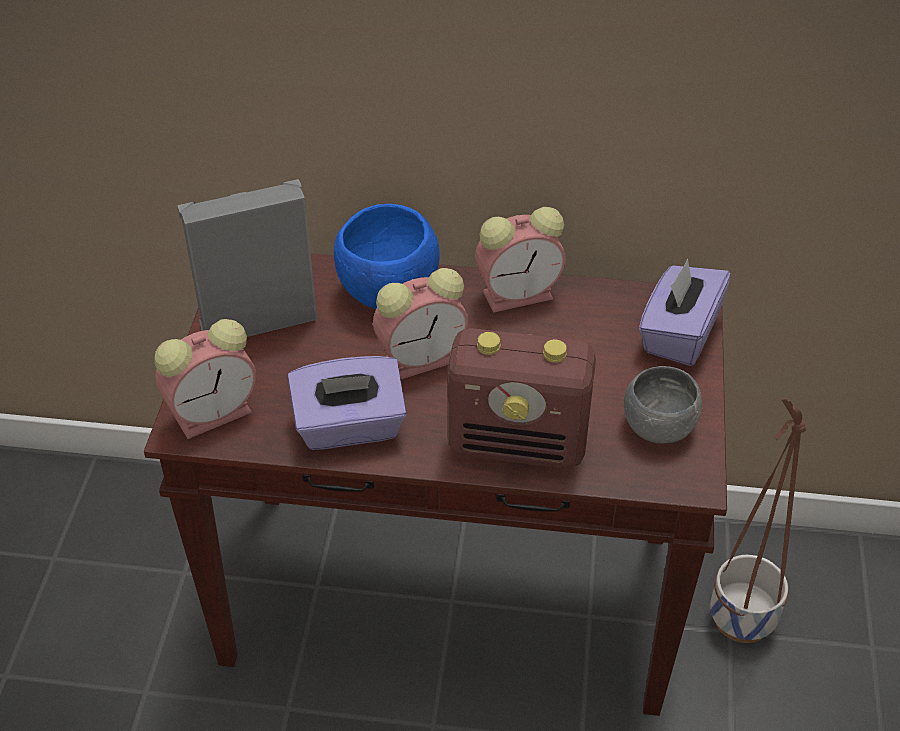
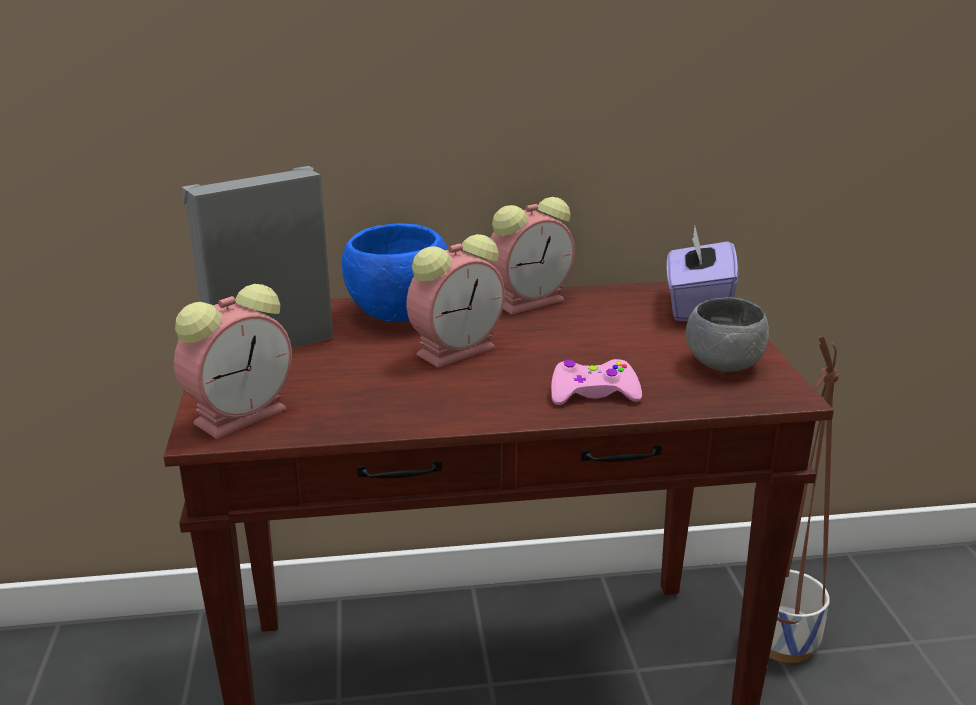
camera: 15 degrees left, 20 degrees down
(349, 427) = (404, 405): purple tissue box -> none
(519, 444) = (593, 393): radio -> pink game controller

